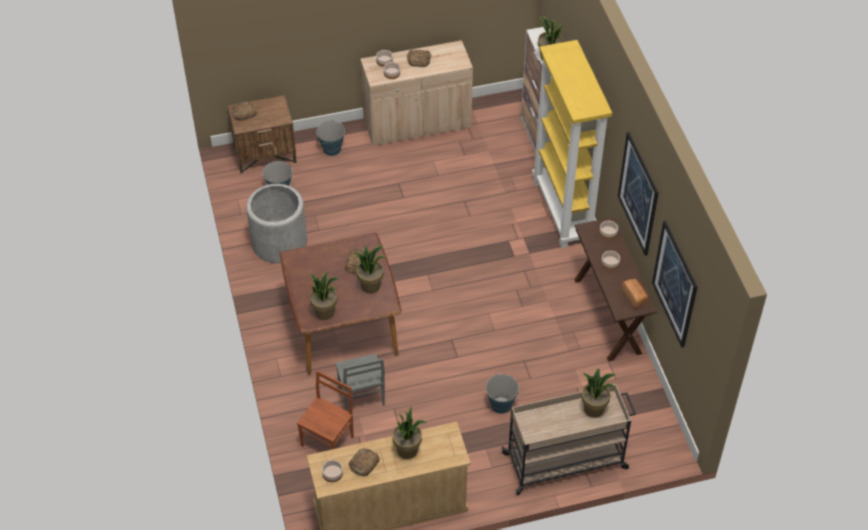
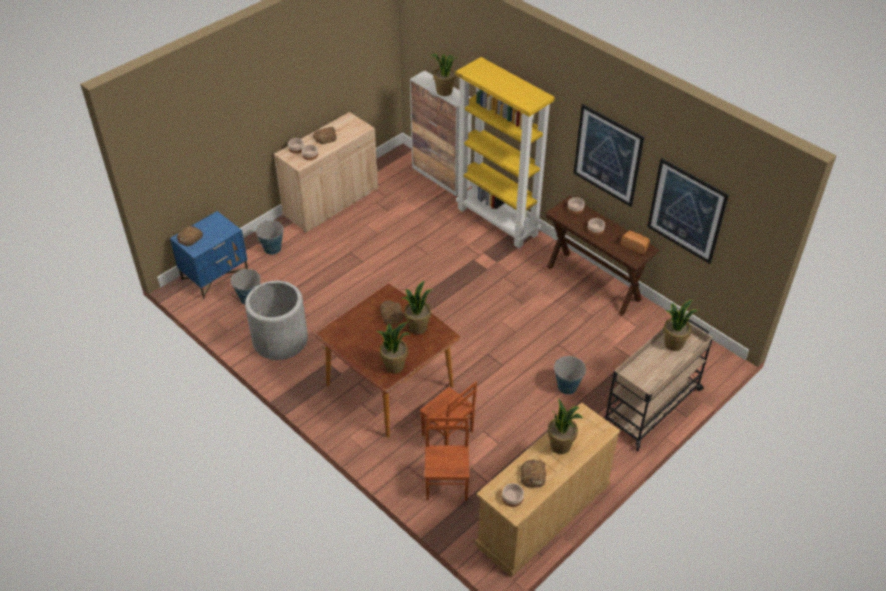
camera: 30 degrees left, 5 degrees down
(265, 154) = (215, 275): brown nightstand -> blue nightstand
(361, 397) = (447, 434): grey chair -> brown chair

